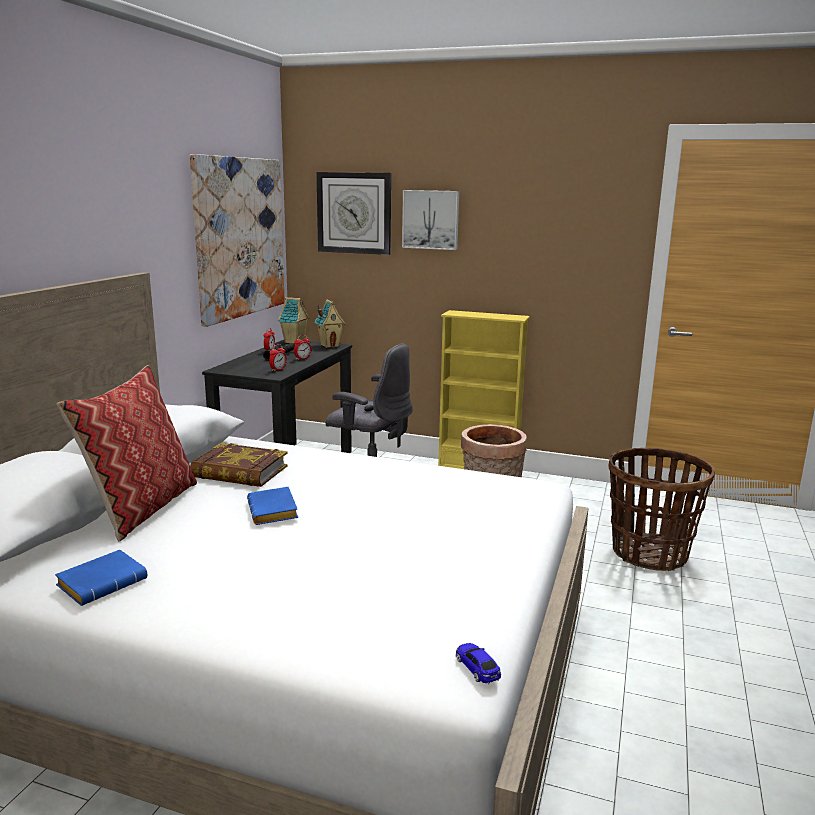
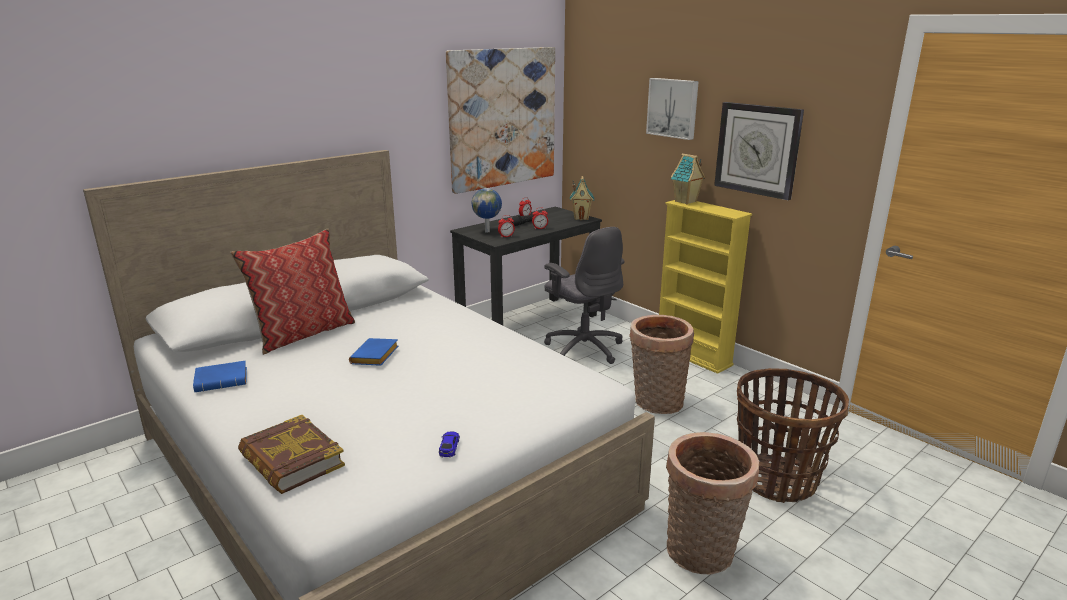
camera: 30 degrees right, 5 degrees up
(239, 472) = (393, 320): book -> book (291, 461)
(249, 368) = (488, 231): none -> globe
(294, 342) = (557, 210): toy house -> toy house (686, 202)
(354, 213) = (613, 97): wall clock -> wall clock (757, 149)
(477, 668) = (346, 512): toy car -> toy car (449, 448)
(661, 633) = (701, 554): none -> basket

